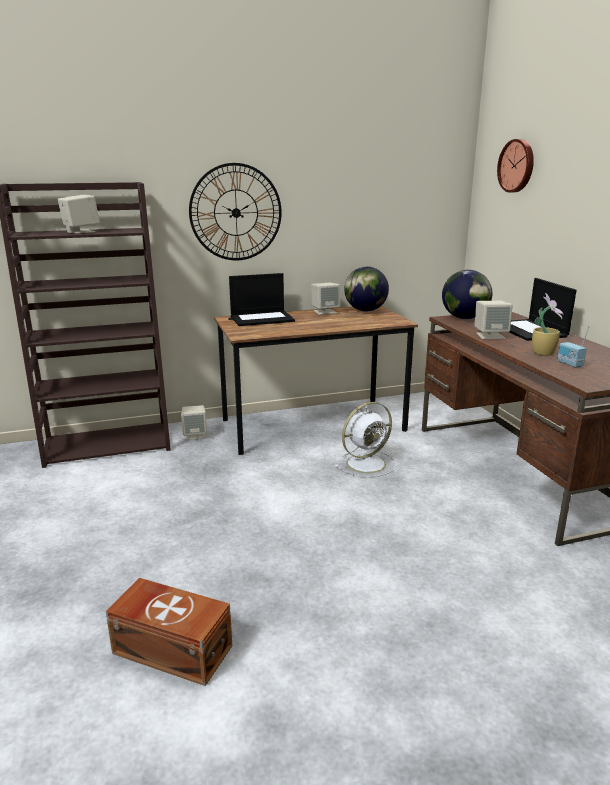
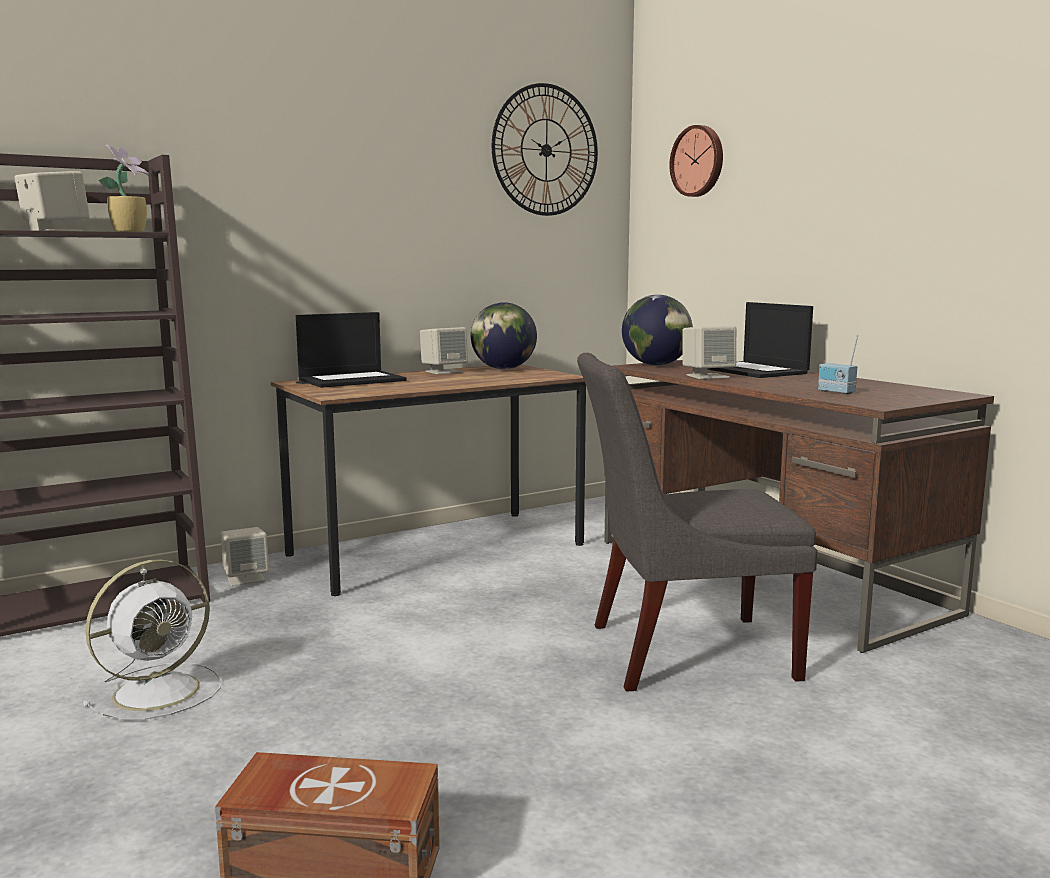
camera: 15 degrees left, 10 degrees down
(236, 212) = (303, 218): wall clock -> wall clock (546, 150)
(367, 463) = (544, 587): white fan -> white fan (160, 690)
(433, 526) = (681, 651): none -> grey chair
(543, 353) = (792, 385): potted plant -> potted plant (131, 232)

